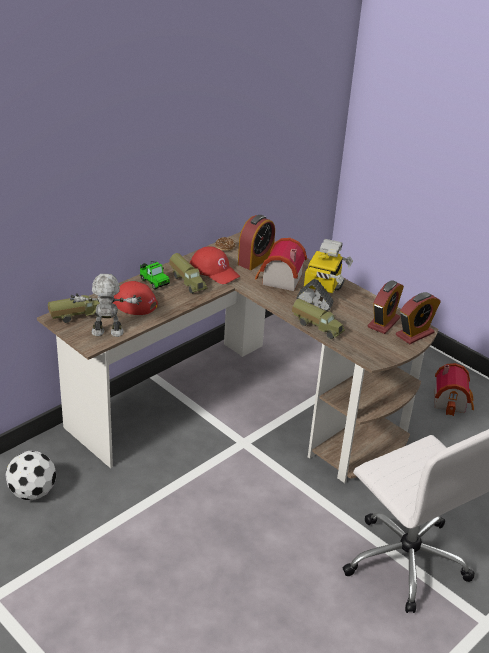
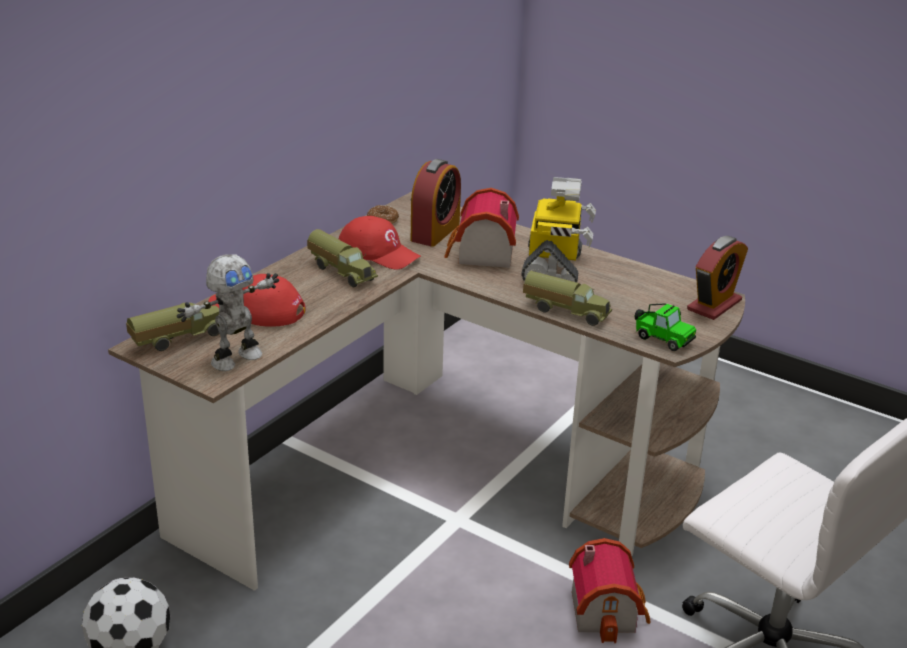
camera: 10 degrees left, 5 degrees down
(107, 333) = (235, 358): toy robot -> toy robot turned 150 degrees clockwise
(153, 281) = (287, 277): toy car -> toy car (661, 339)
(383, 323) = (662, 295): alarm clock -> none
(452, 401) = (742, 416): toy house -> toy house (607, 610)

